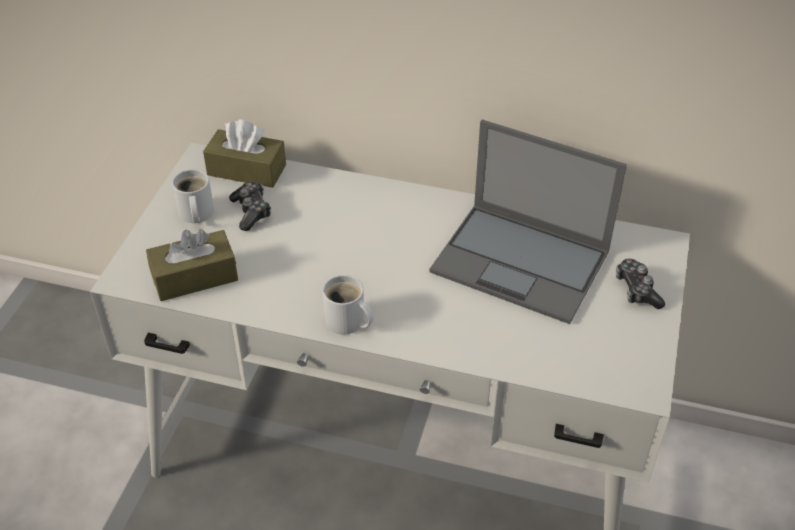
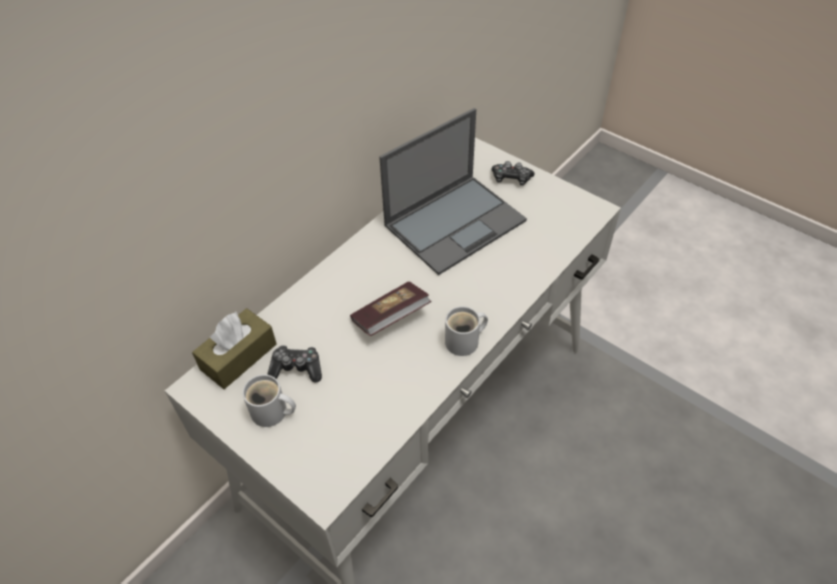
camera: 65 degrees left, 5 degrees up
(195, 277) = (356, 434): brown tissue box -> none
(347, 254) = (390, 318): none -> book

